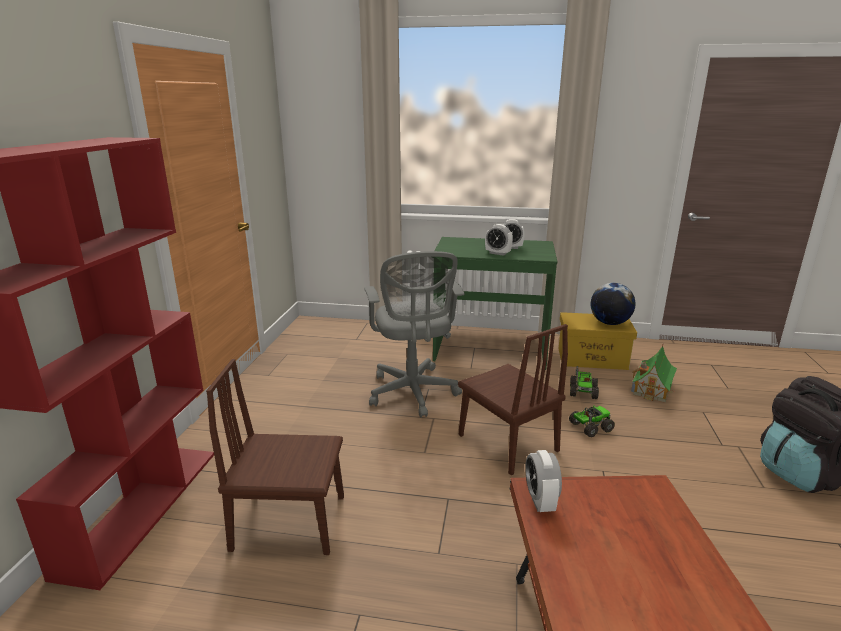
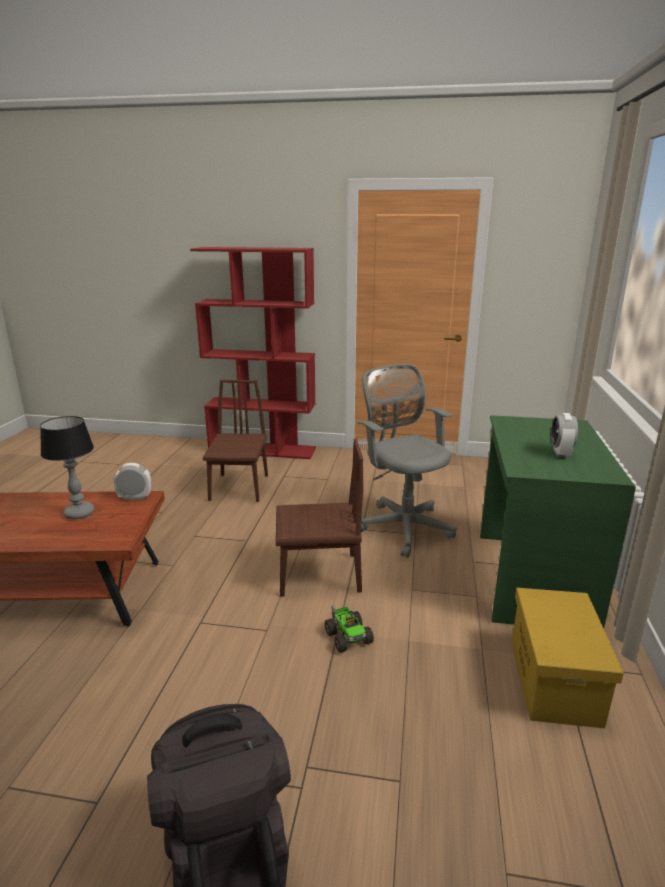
camera: 90 degrees right, 0 degrees up
(413, 393) = (403, 525): grey office chair -> grey office chair turned 75 degrees clockwise
(498, 253) = (522, 444): alarm clock -> none
(507, 442) = (319, 574): brown chair -> brown chair turned 150 degrees counterclockwise
(583, 392) = (436, 648): toy truck -> none
(609, 323) = (564, 638): globe -> none
(609, 550) = (79, 513): none -> table lamp
(652, 388) = (467, 734): toy house -> none

